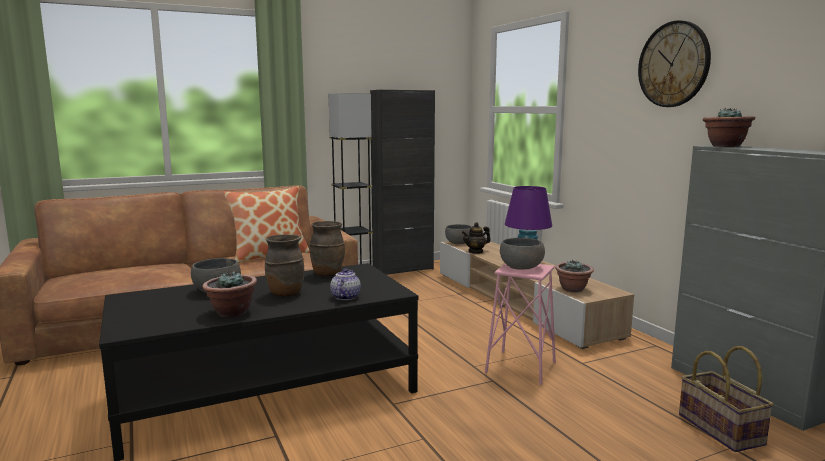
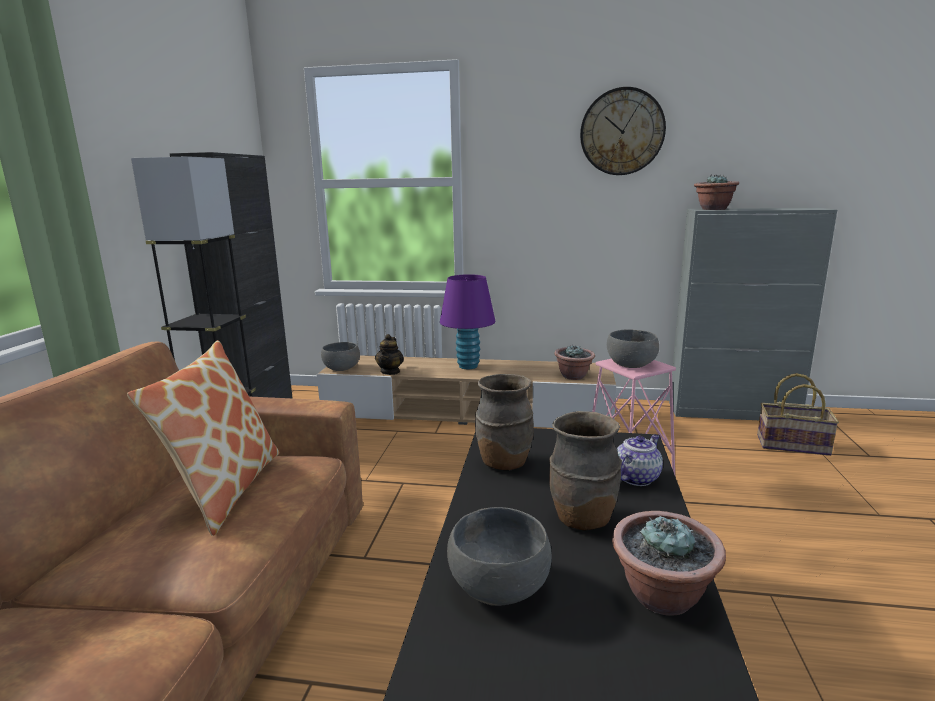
camera: 55 degrees left, 5 degrees up
(345, 297) = (636, 477): teapot -> teapot turned 90 degrees clockwise

